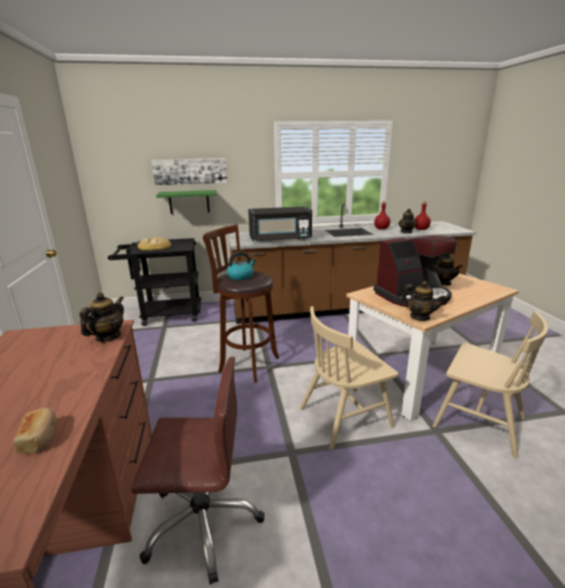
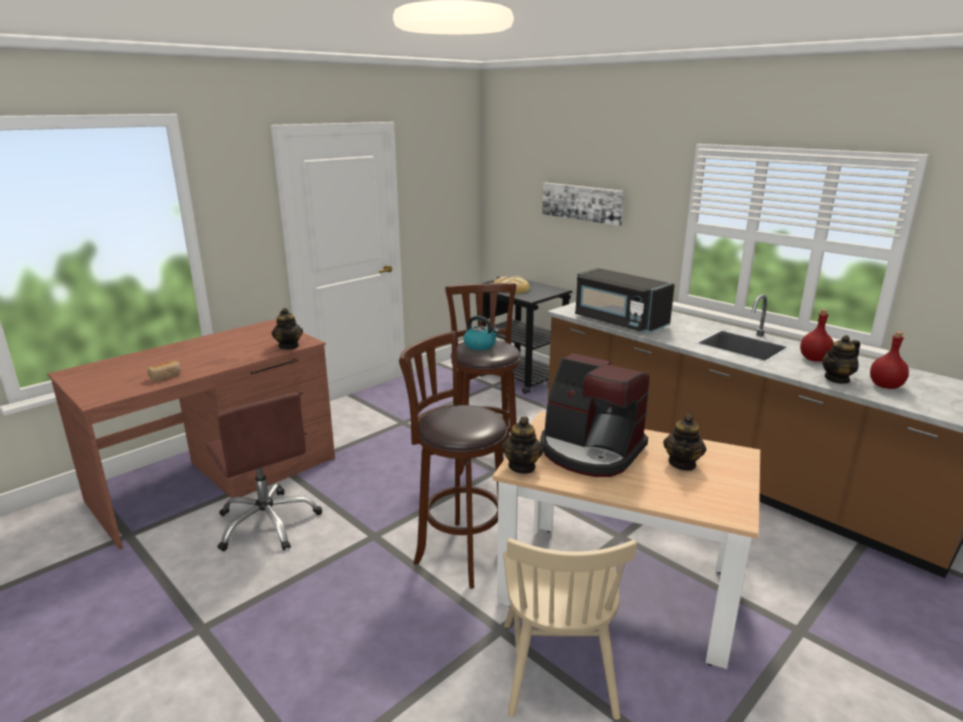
camera: 55 degrees right, 0 degrees up
(108, 337) = (289, 346): teapot -> teapot turned 75 degrees clockwise
(189, 202) = (575, 242): green shelf -> none
(345, 416) = (459, 551): beige chair -> brown stool

